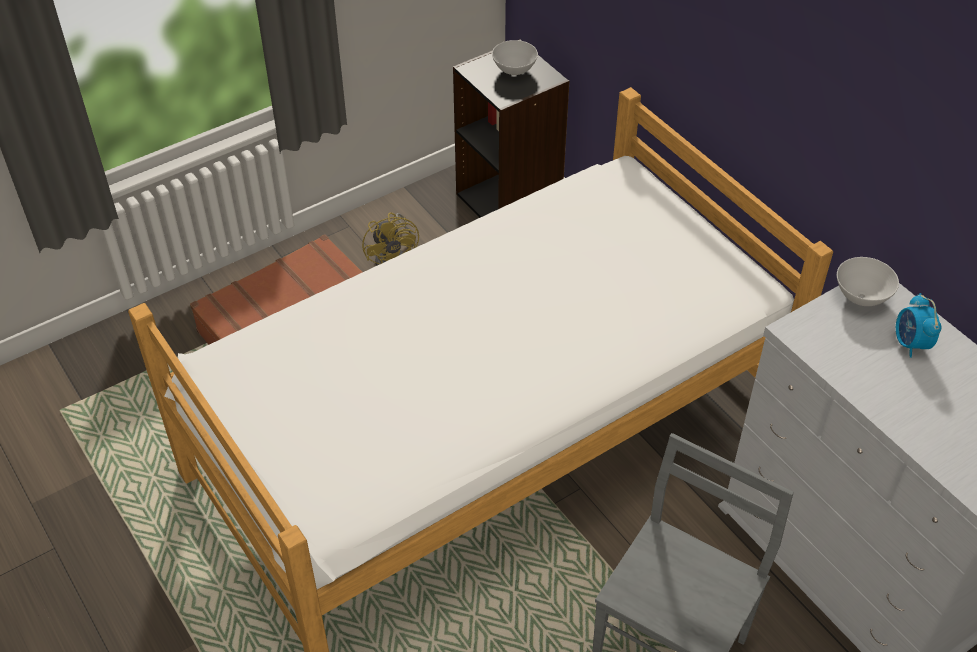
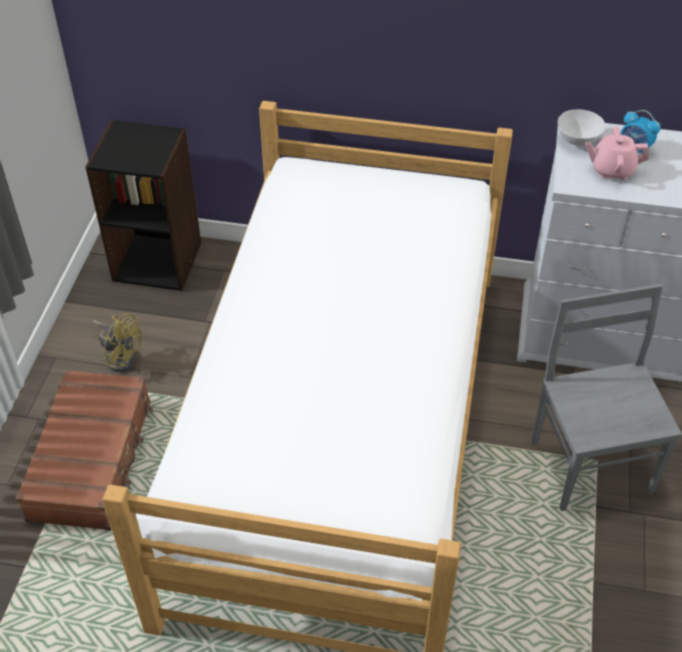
camera: 45 degrees left, 0 degrees up
(514, 71) = (136, 144): white bowl -> none
(857, 346) = (612, 170): none -> pink teapot

